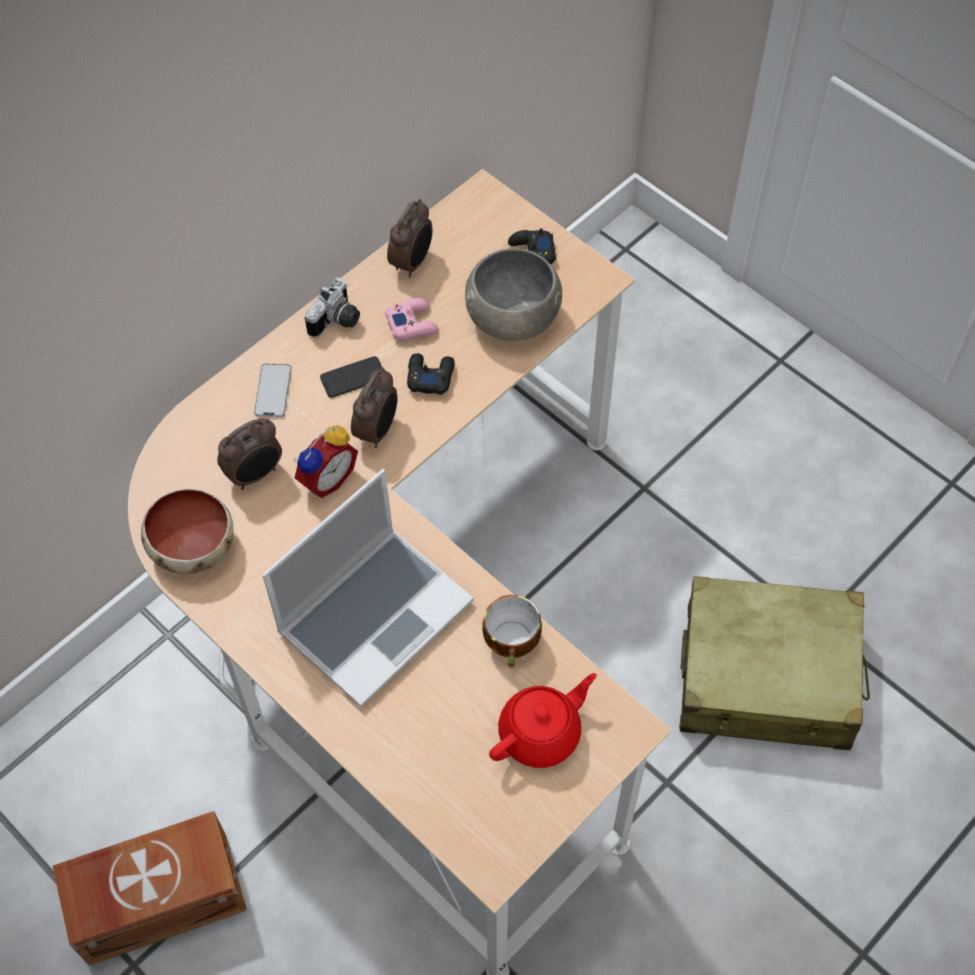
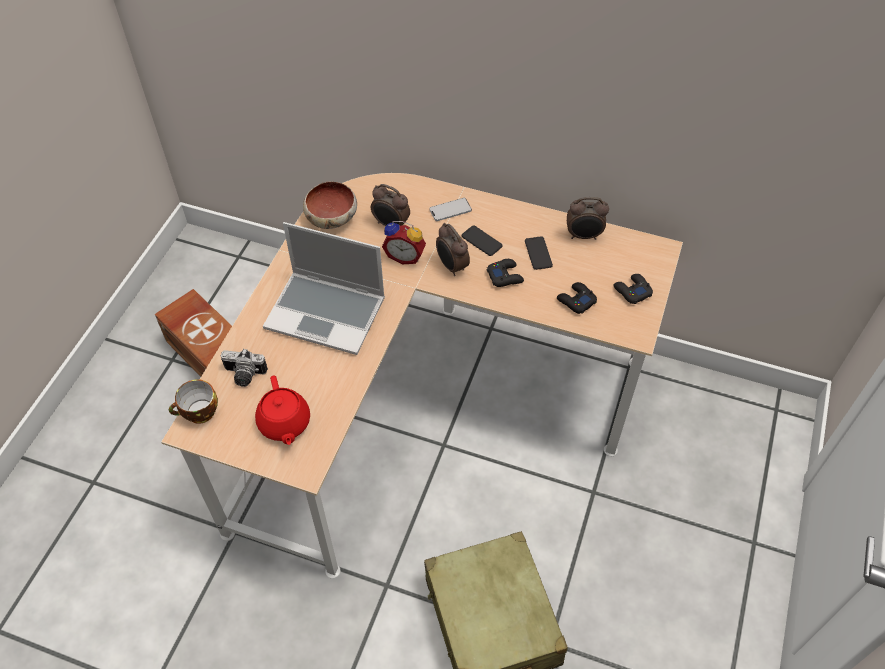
camera: 65 degrees right, 5 degrees down
(337, 321) = (516, 219): camera -> camera (244, 375)
(378, 430) = (451, 266): alarm clock -> alarm clock turned 60 degrees clockwise
(412, 323) = (538, 253): pink game controller -> phone
(513, 318) = (576, 301): grey bowl -> black game controller
(513, 643) = (339, 387): cup -> cup (199, 413)
(541, 733) = (284, 423): red teapot -> red teapot turned 45 degrees clockwise

